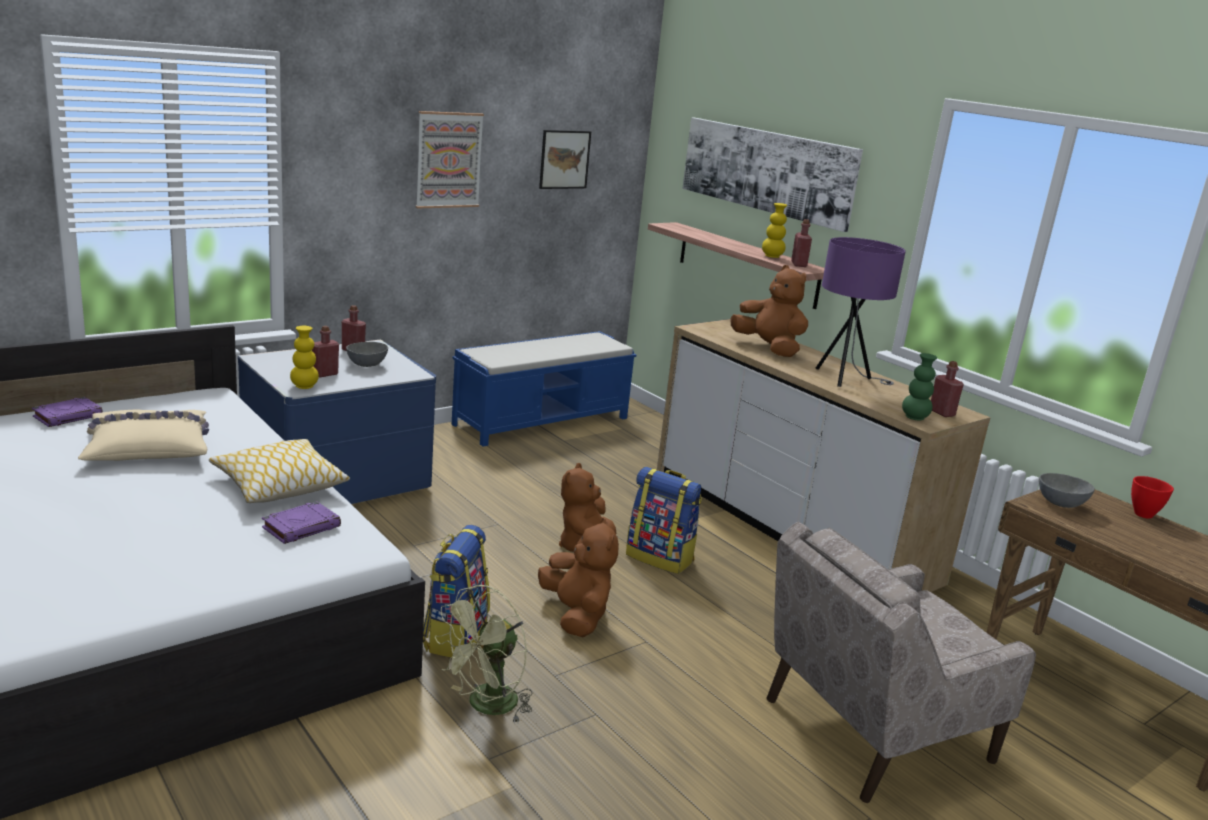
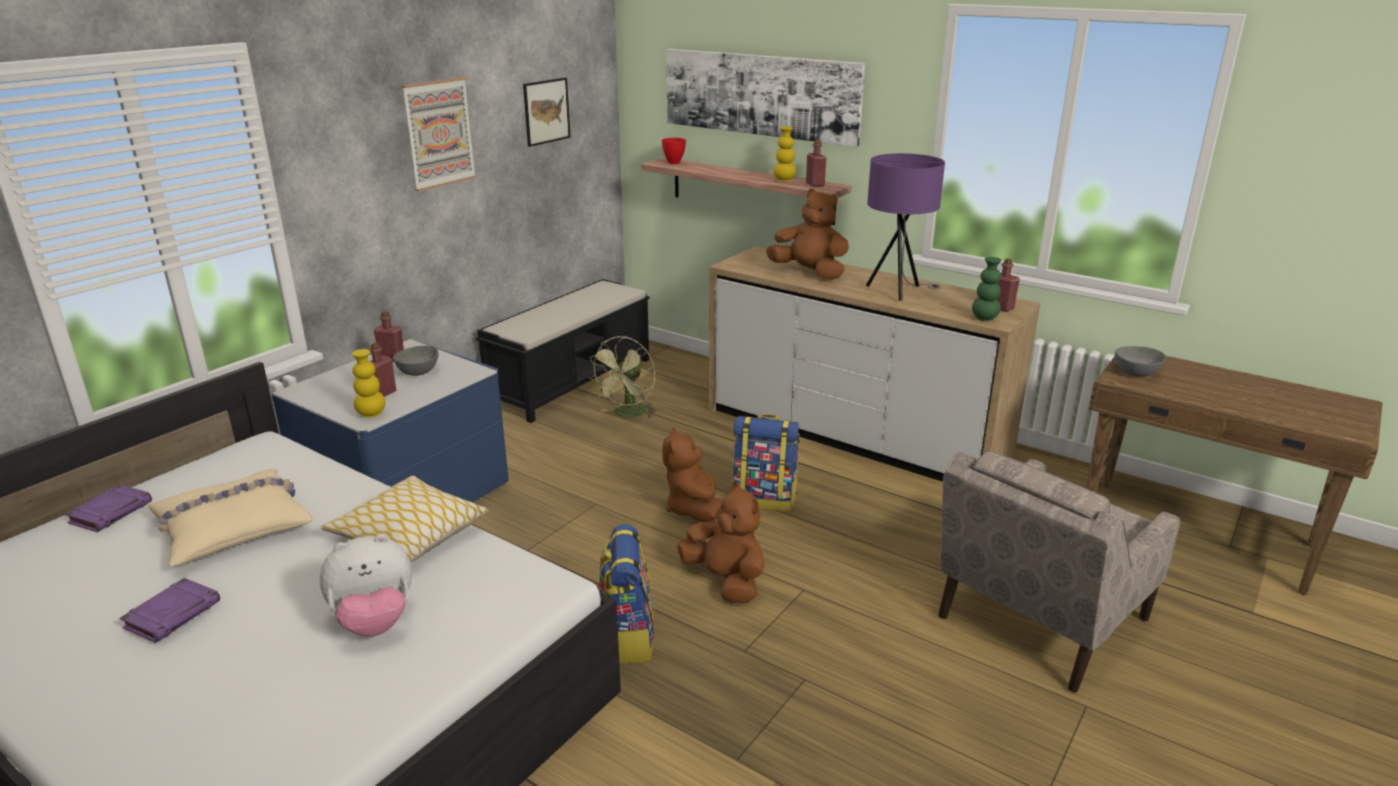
camera: 15 degrees left, 5 degrees up
(206, 538) = (374, 622): none -> plush toy
(302, 527) = (468, 579): purple book -> purple book (173, 614)
(485, 706) = (701, 704): green fan -> green fan (627, 415)
(543, 421) = (572, 381): blue bench -> black bench
(1142, 514) = (1200, 367): red bowl -> red bowl (673, 163)

